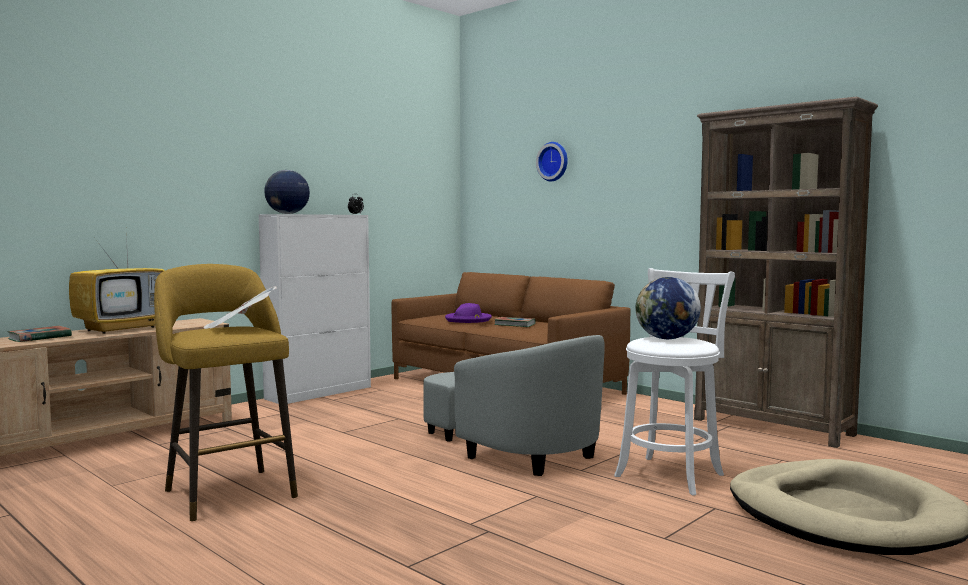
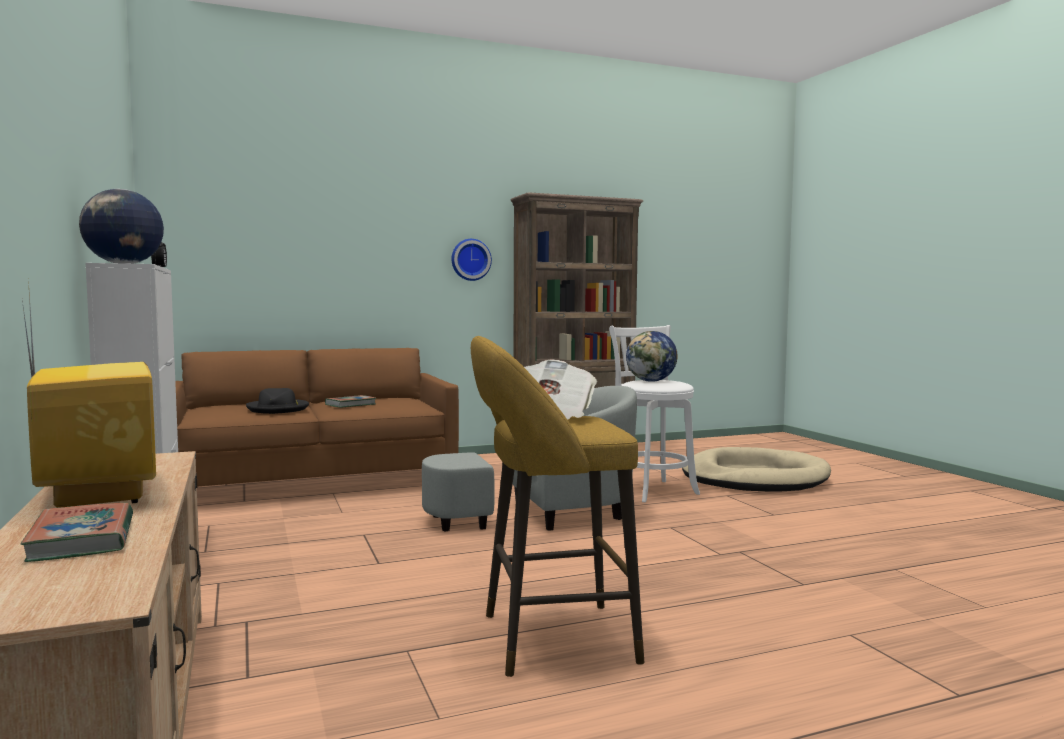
camera: 65 degrees left, 0 degrees up
(468, 320) = (278, 409): purple hat -> black hat
(554, 161) = (312, 216): wall clock -> wall clock (470, 259)

